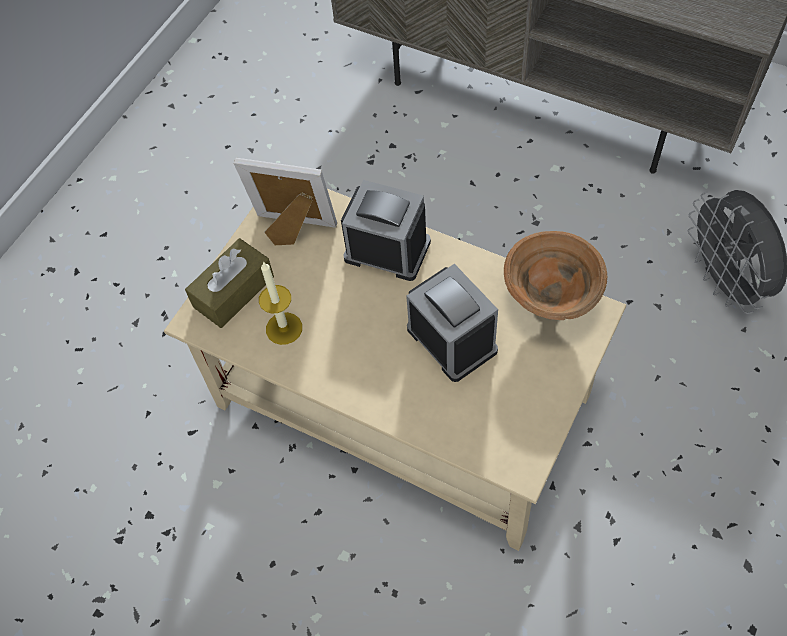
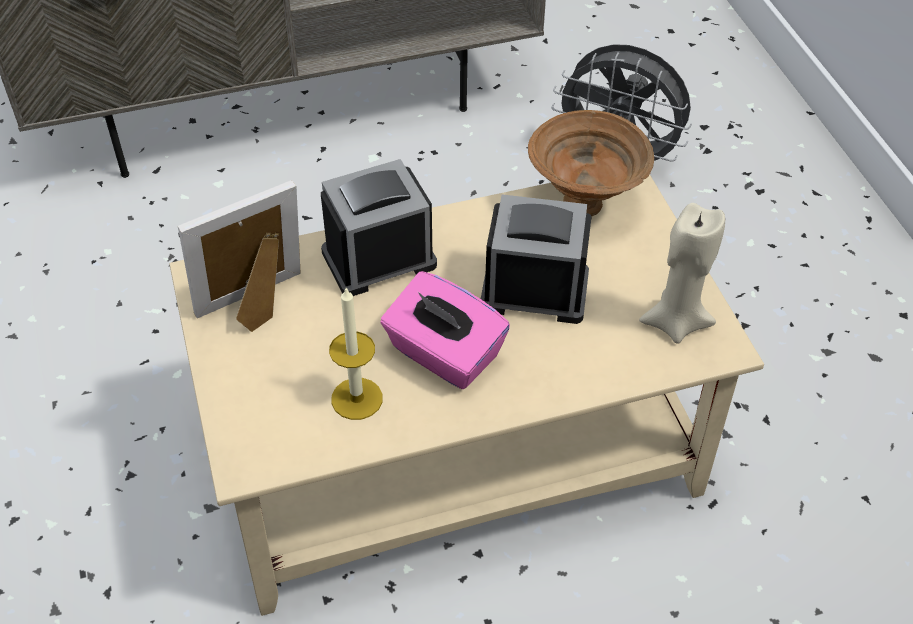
camera: 50 degrees left, 10 degrees down
(233, 292) = (257, 405): brown tissue box -> none
(356, 339) = (443, 354): none -> pink tissue box
(512, 429) = (675, 322): none -> beige candle

